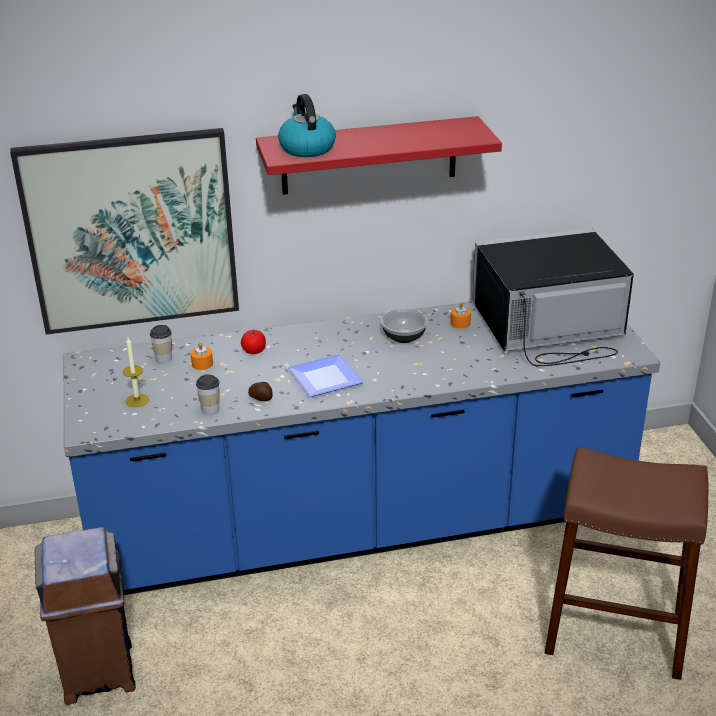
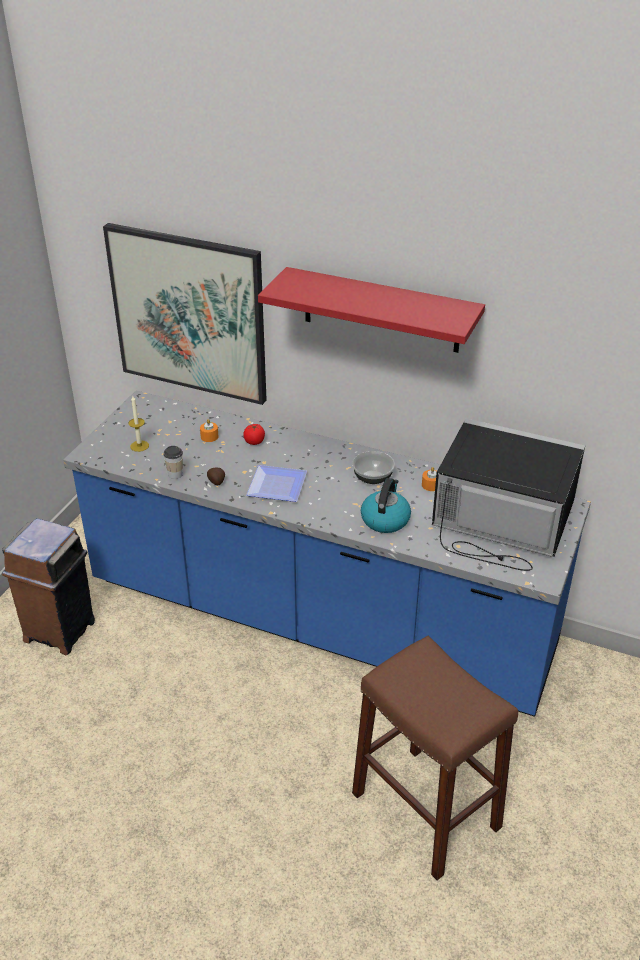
camera: 35 degrees right, 5 degrees up
(163, 358) = (190, 421): cup -> none
(306, 148) = (307, 288): kettle -> kettle (385, 519)

